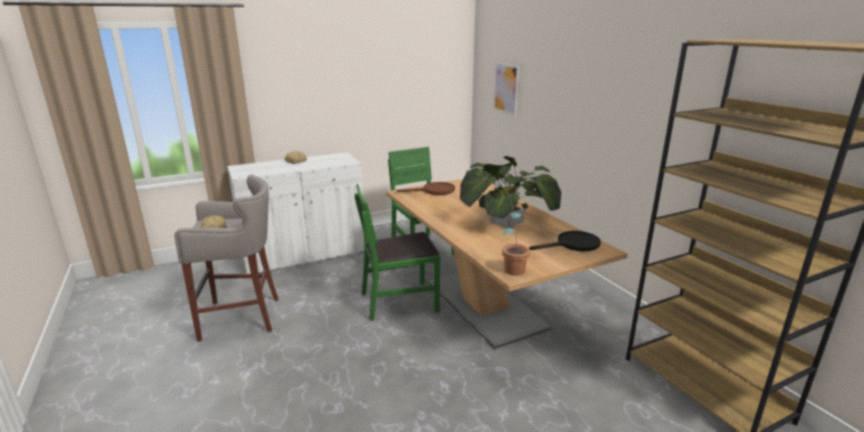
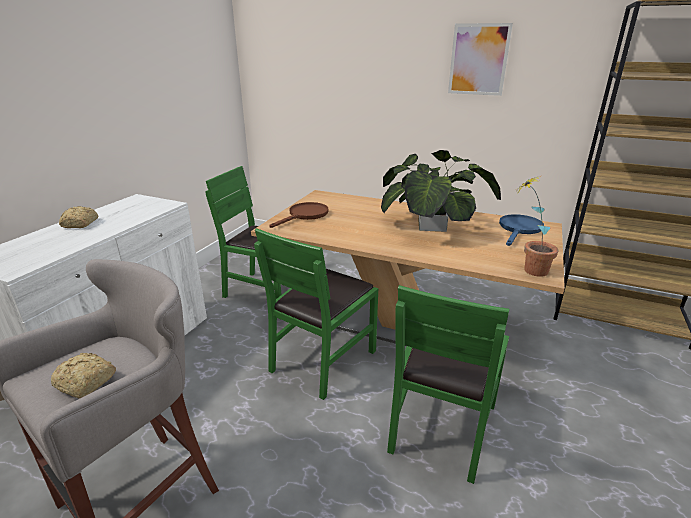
camera: 40 degrees left, 5 degrees up
(416, 369) = (441, 426): none -> green chair
(506, 88) = (303, 84): picture -> picture (478, 59)
(573, 245) = (519, 229): black frying pan -> blue frying pan

